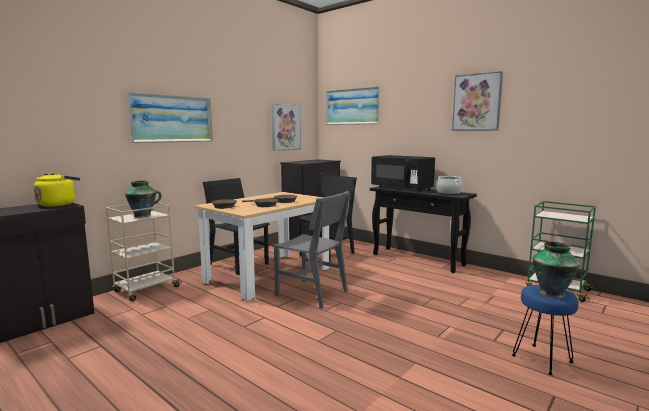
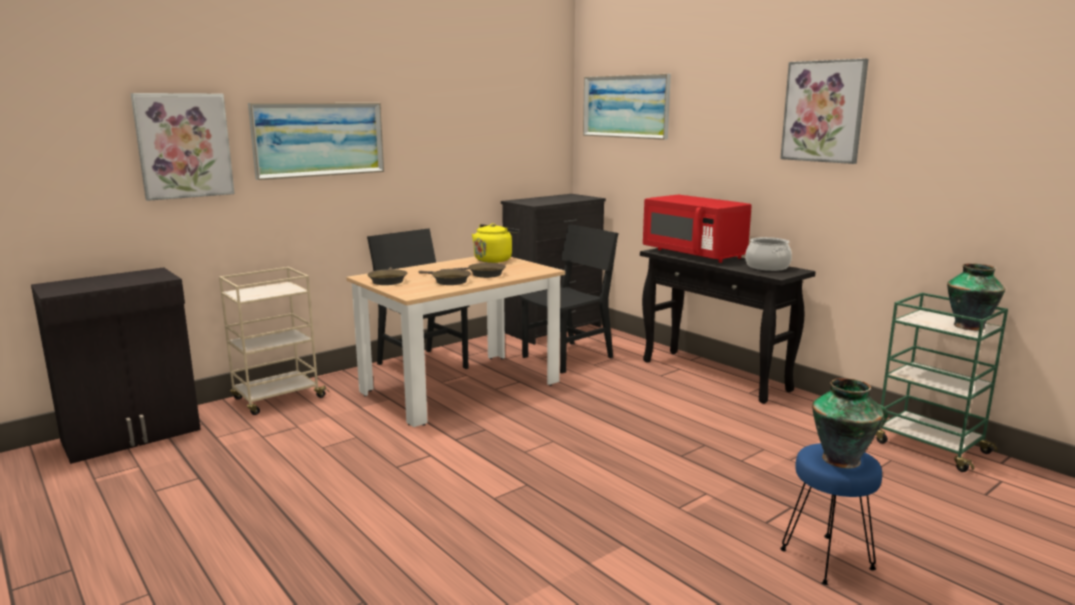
camera: 10 degrees right, 5 degrees up
(58, 204) = (150, 275): yellow kettle -> yellow kettle (494, 259)
(143, 216) = (271, 291): vase -> vase (970, 326)
(285, 127) = (512, 142): picture -> picture (184, 146)
(312, 293) = (515, 422): grey chair -> none
(402, 188) = (693, 254): black microwave -> red microwave

